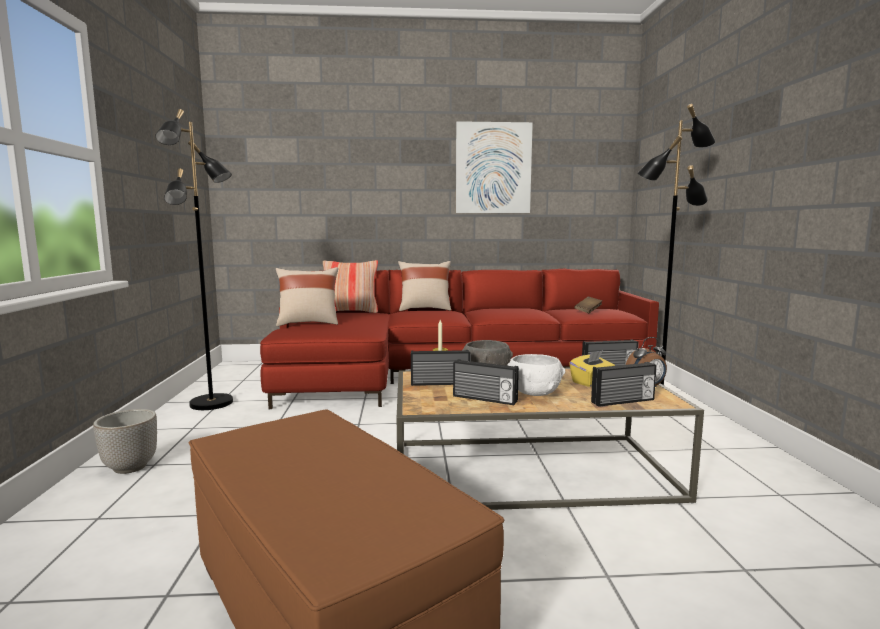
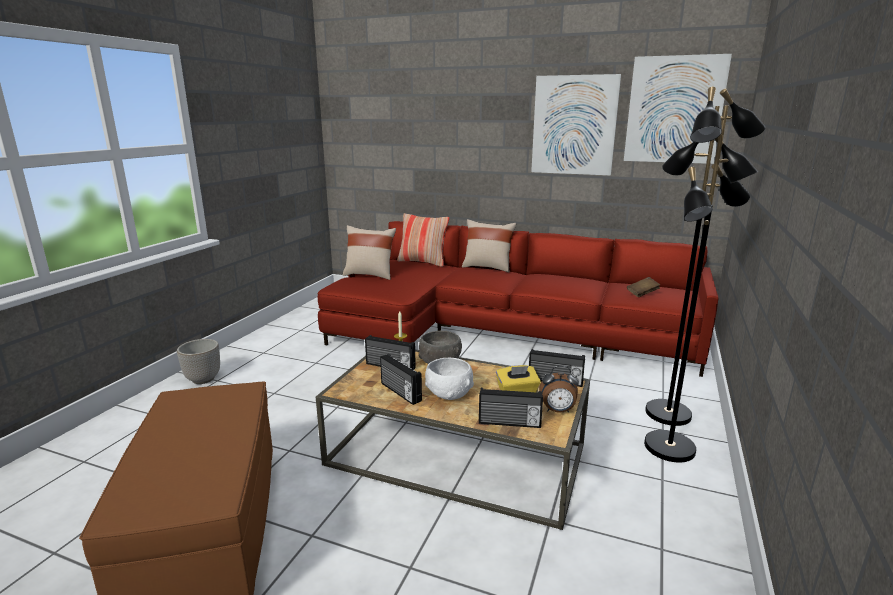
camera: 25 degrees right, 10 degrees up
(212, 403) = (292, 331): black floor lamp -> black floor lamp (670, 448)
(577, 155) = (674, 110): none -> picture

